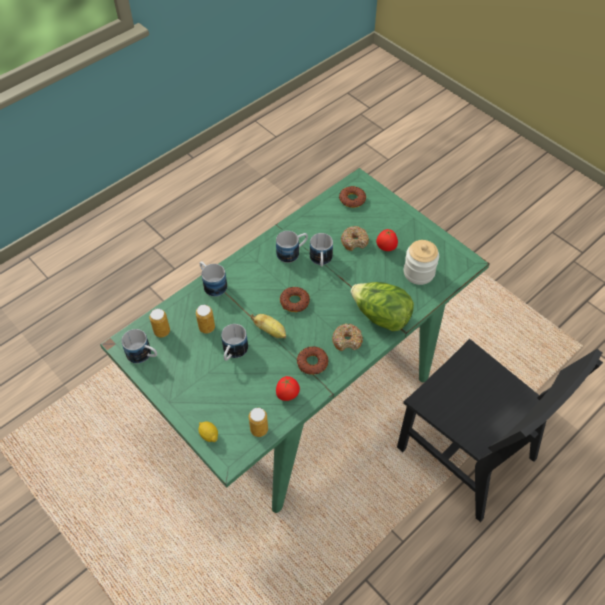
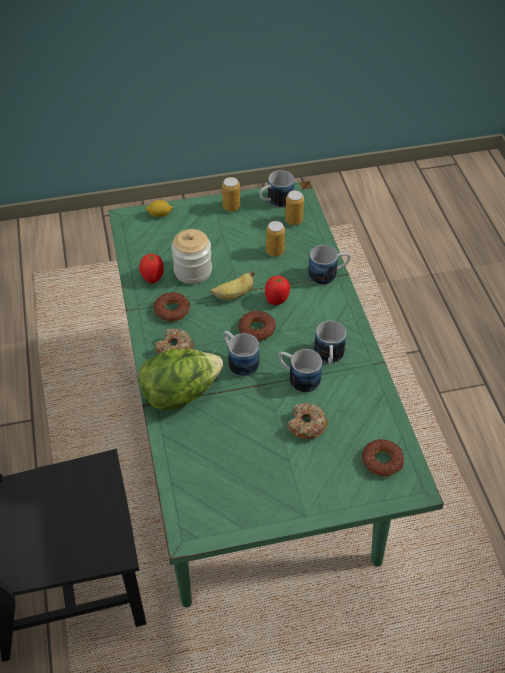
camera: 120 degrees right, 5 degrees down
(233, 352) = (230, 259): mug -> mug (239, 360)
(259, 429) = (136, 246): can -> can (231, 207)
(386, 248) = (274, 453): tomato -> tomato (277, 299)
(418, 272) = (212, 466): jar -> jar (193, 271)

